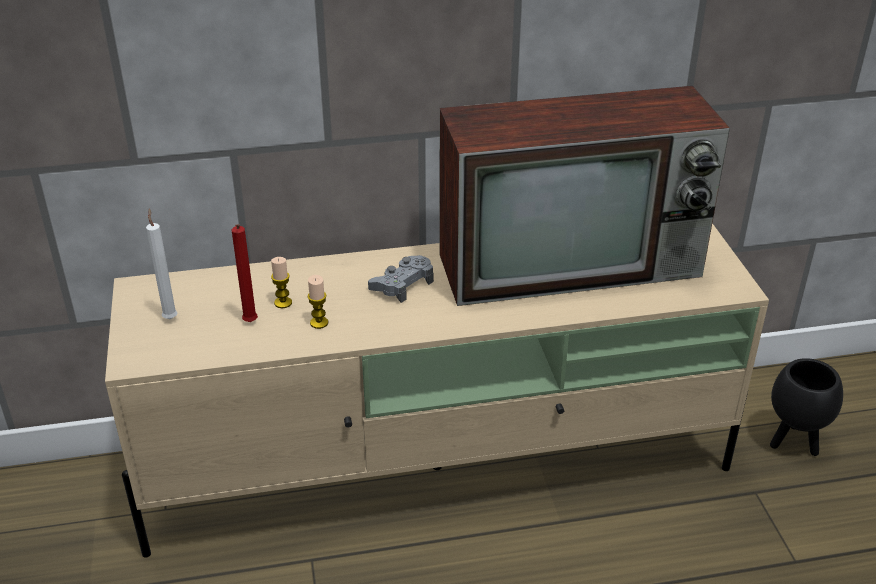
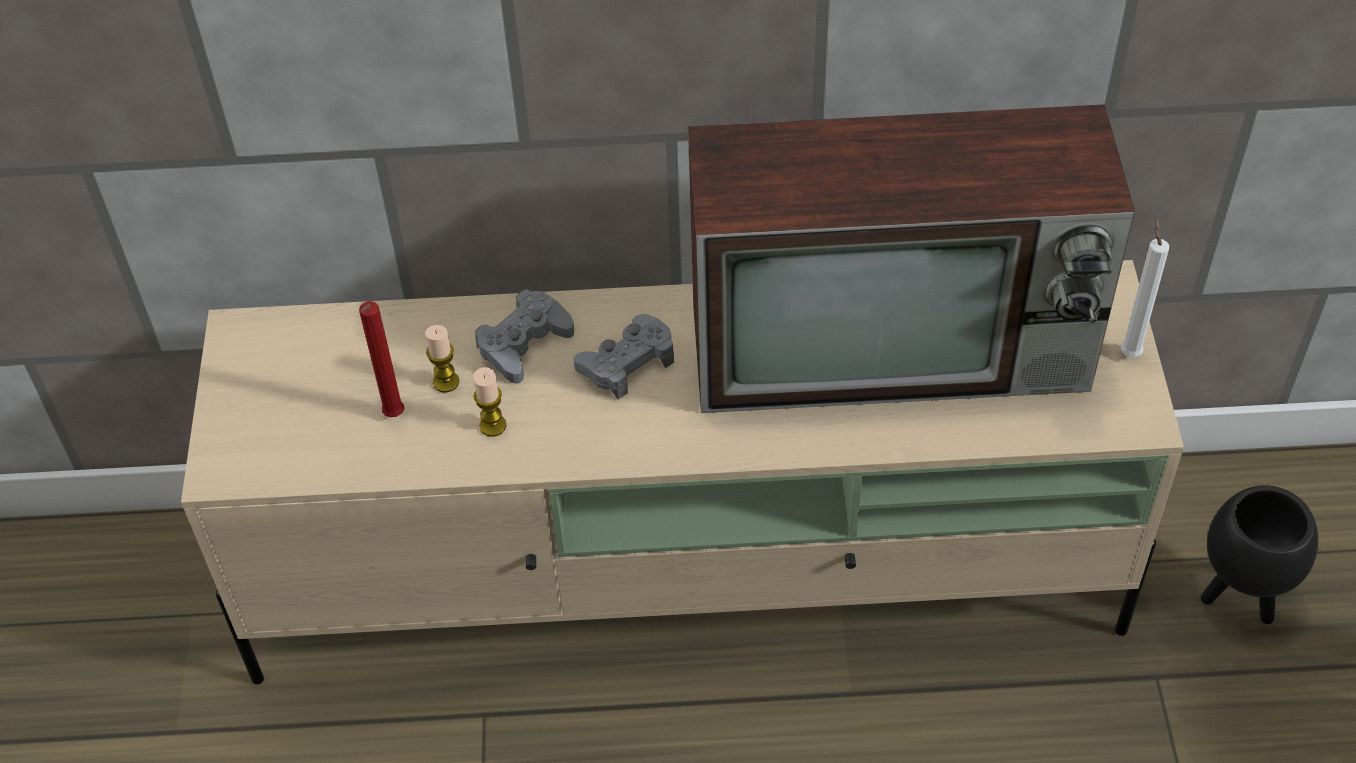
camera: 10 degrees right, 15 degrees up
(170, 317) = (281, 394): white candle -> white candle (1129, 351)
(332, 279) = (524, 343): none -> grey game controller

